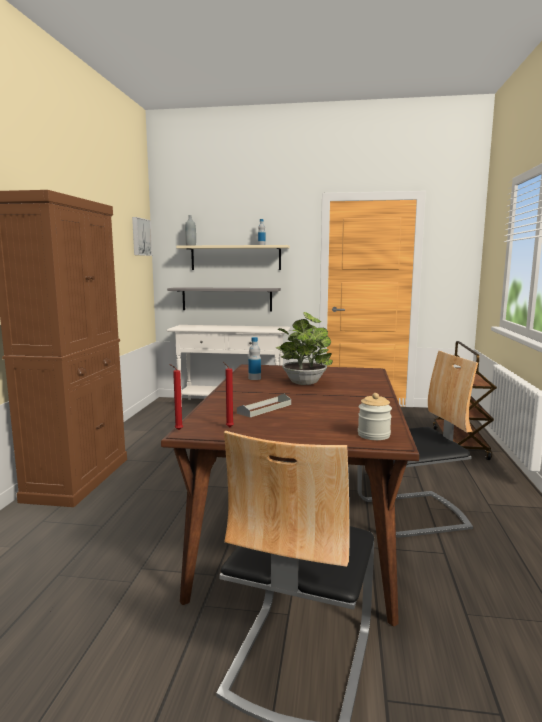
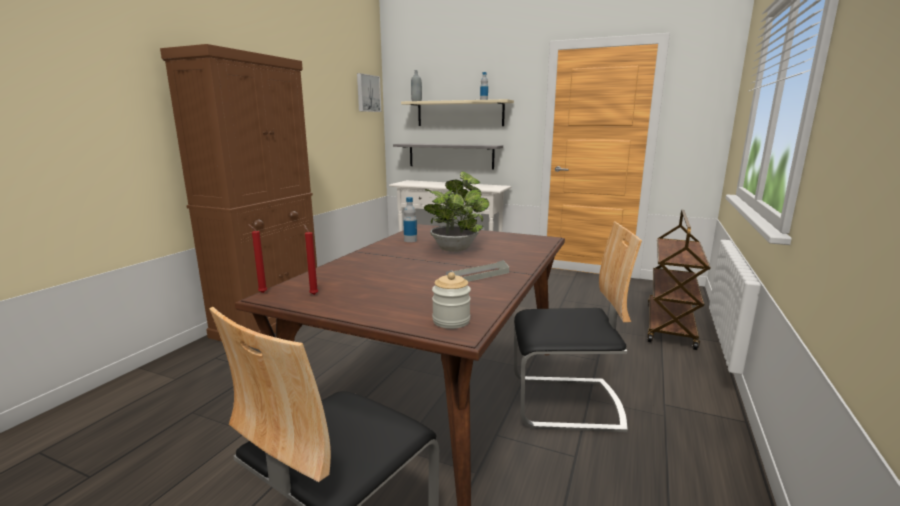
camera: 15 degrees right, 5 degrees up
(264, 409) = (375, 276): grey tray -> grey tray (478, 275)

